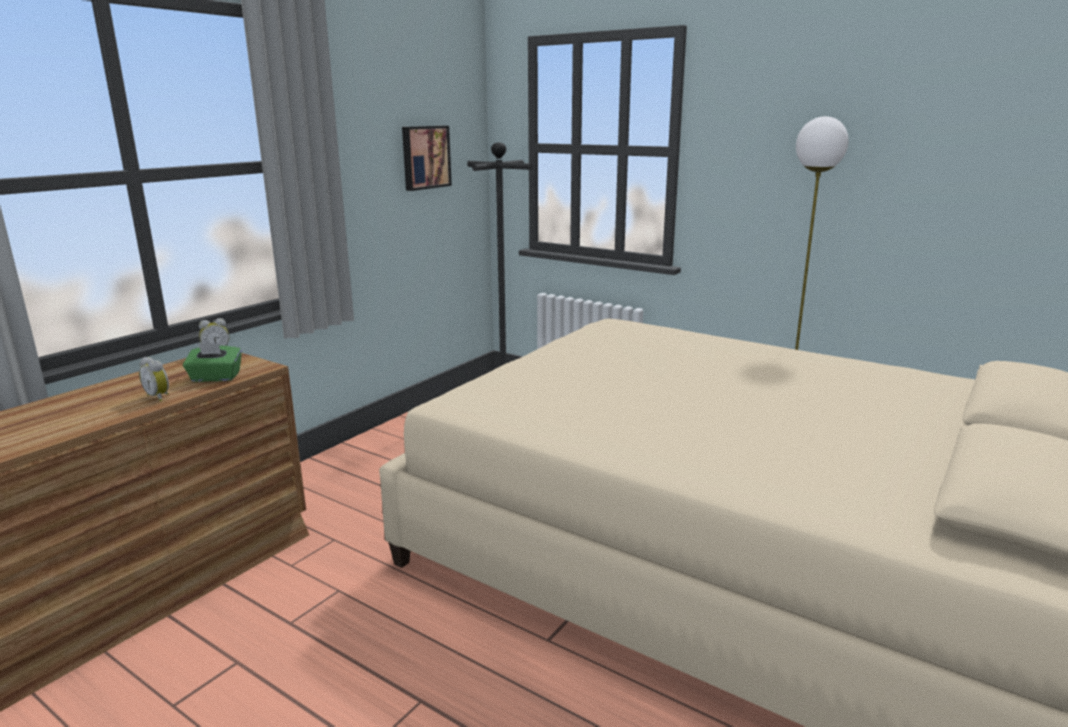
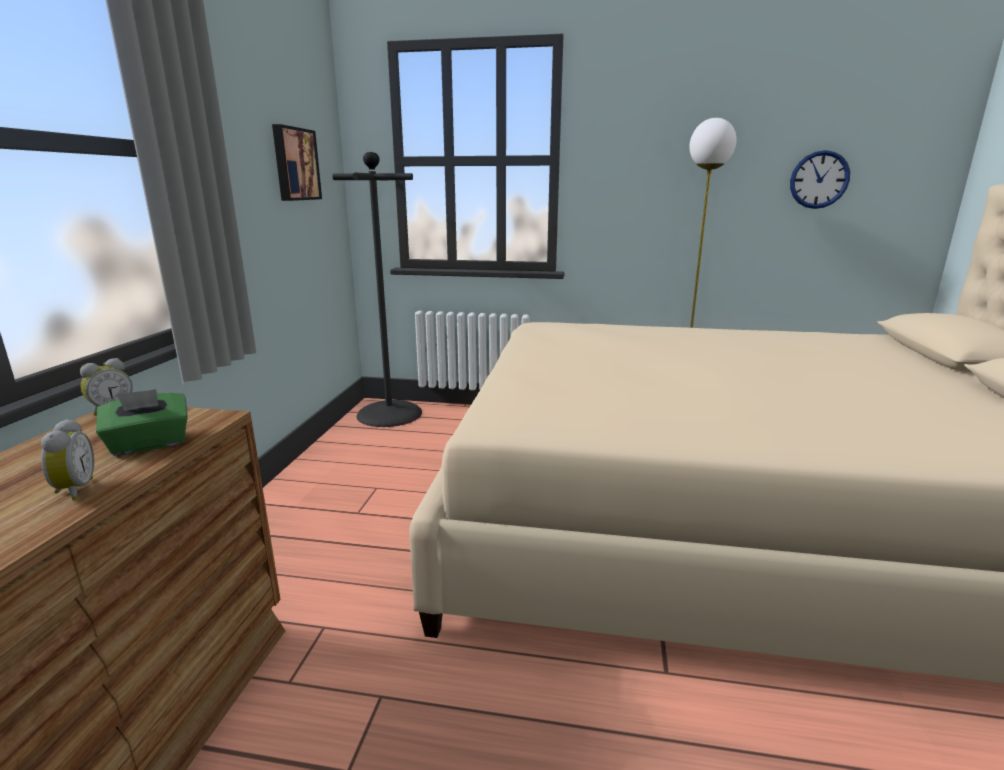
camera: 25 degrees left, 0 degrees up
(159, 397) = (73, 490): alarm clock -> alarm clock turned 120 degrees counterclockwise
(970, 185) = (819, 180): none -> wall clock

